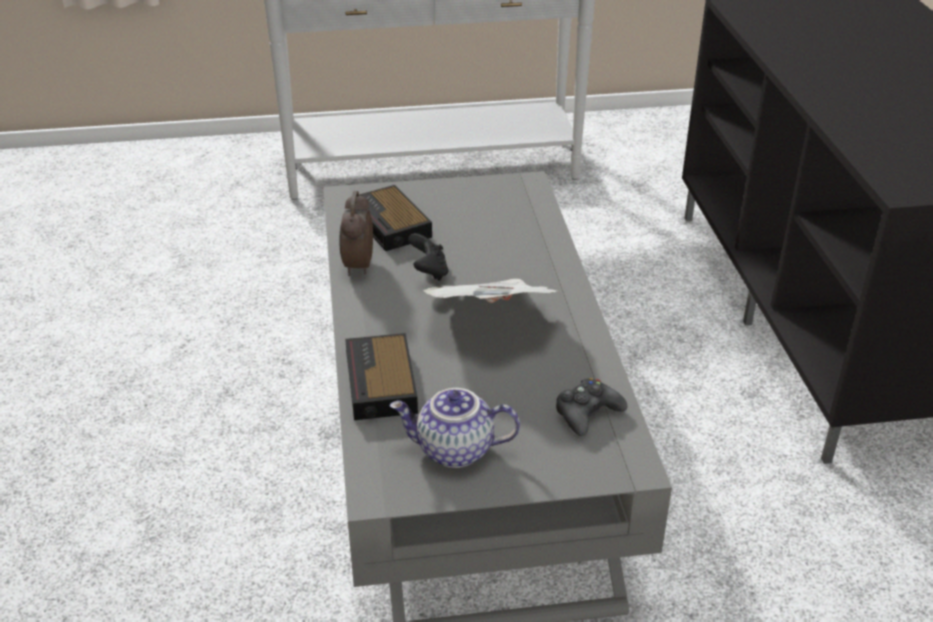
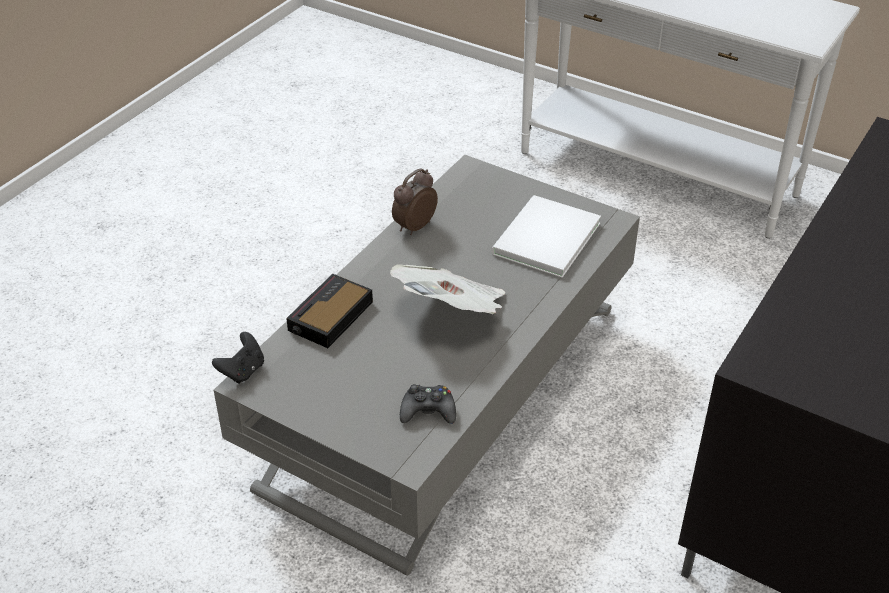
camera: 40 degrees right, 5 degrees up
(391, 225) = (472, 207): alarm clock -> none
(429, 272) = (454, 255): black game controller -> black game controller (242, 371)
(454, 451) = (318, 385): teapot -> none
(490, 223) = (542, 239): none -> white book

